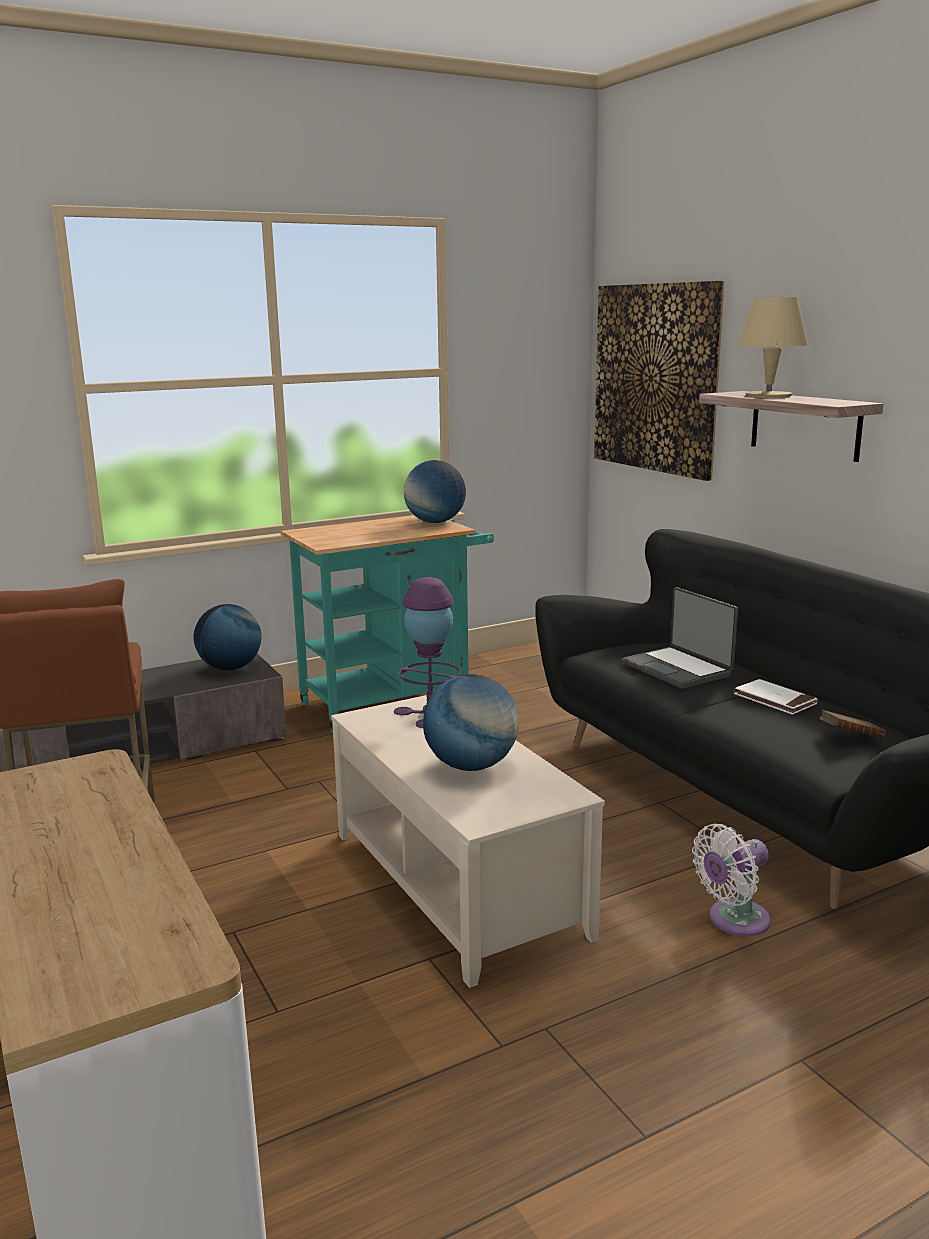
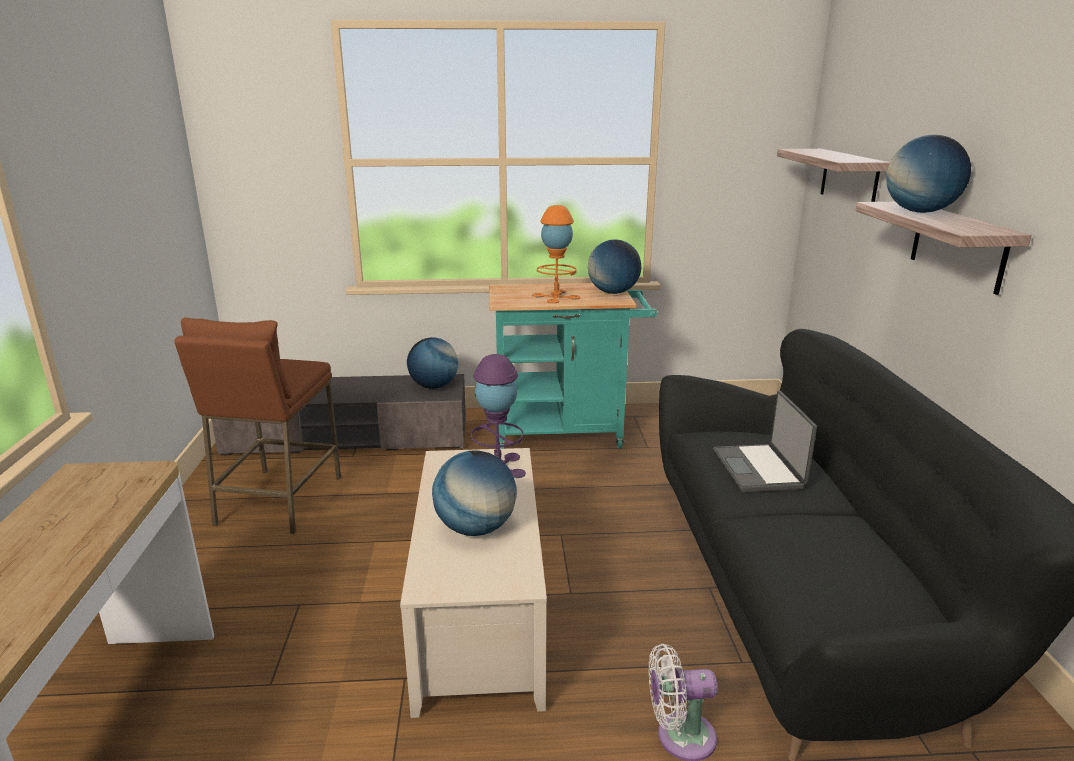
camera: 25 degrees right, 5 degrees up
(378, 532) = (556, 296): none -> orange table lamp
(655, 378) = (849, 178): picture -> shelf
(769, 396) = (920, 212): beige table lamp -> globe
(775, 700) = (823, 528): white book -> none
(850, 738) = (864, 594): brown book -> none

